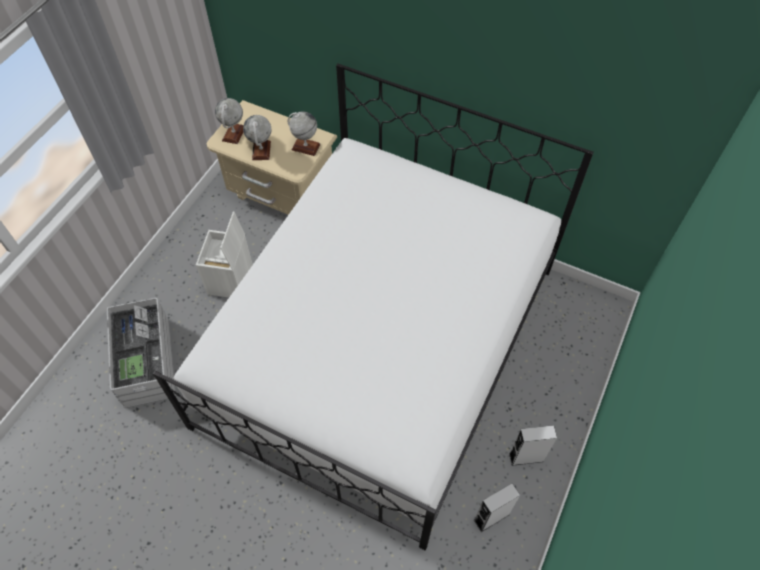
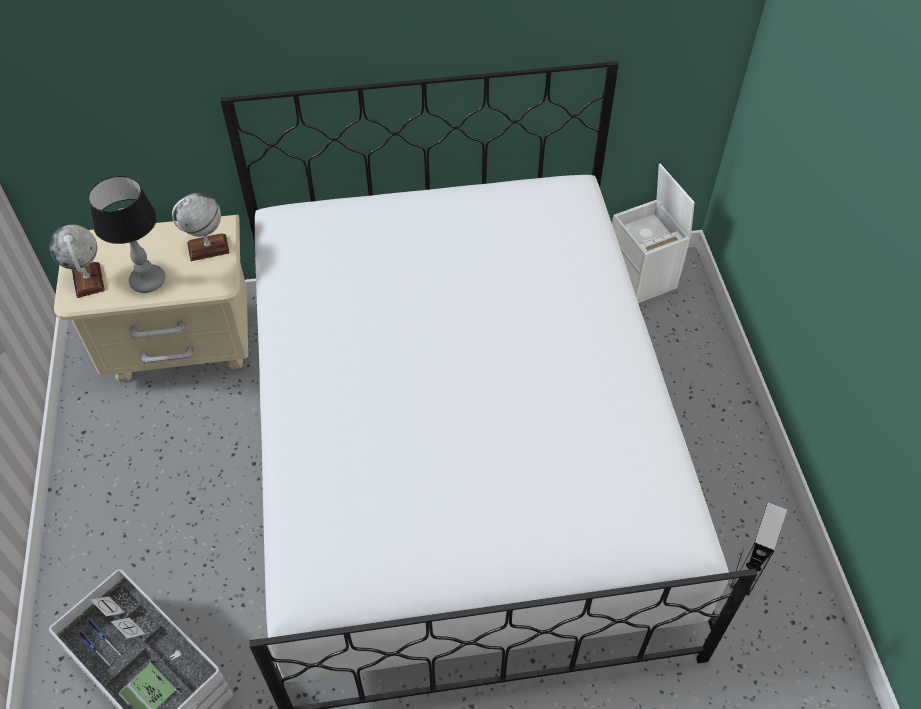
camera: 35 degrees left, 5 degrees down
(230, 280) = (194, 493): white storage box -> white storage box (642, 277)
(261, 150) = (148, 282): globe -> table lamp
(526, 457) = (726, 480): grey speaker -> none

